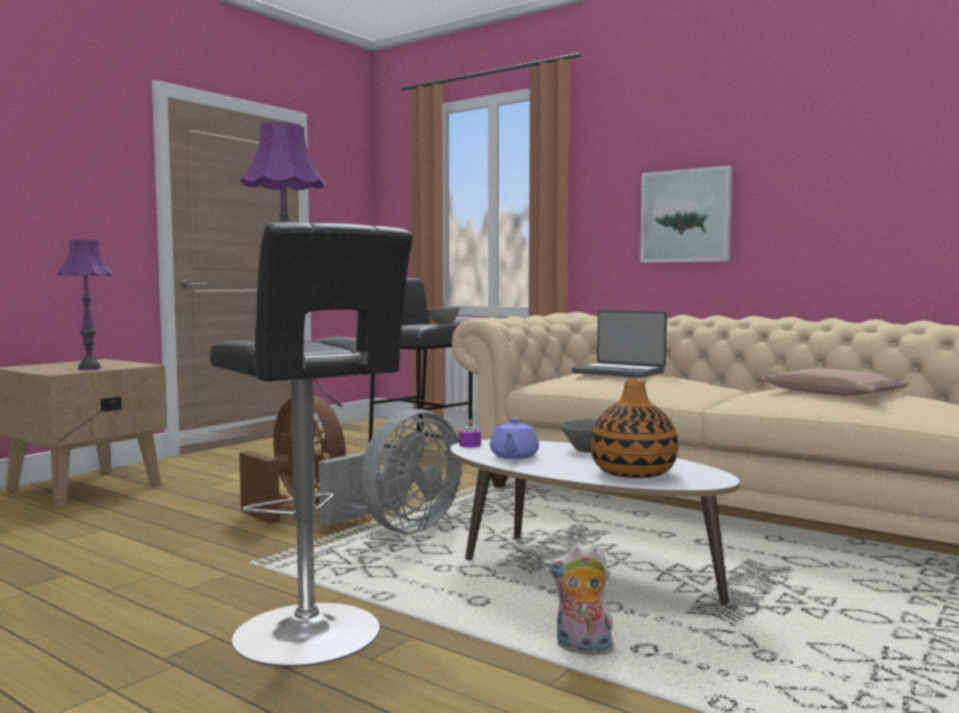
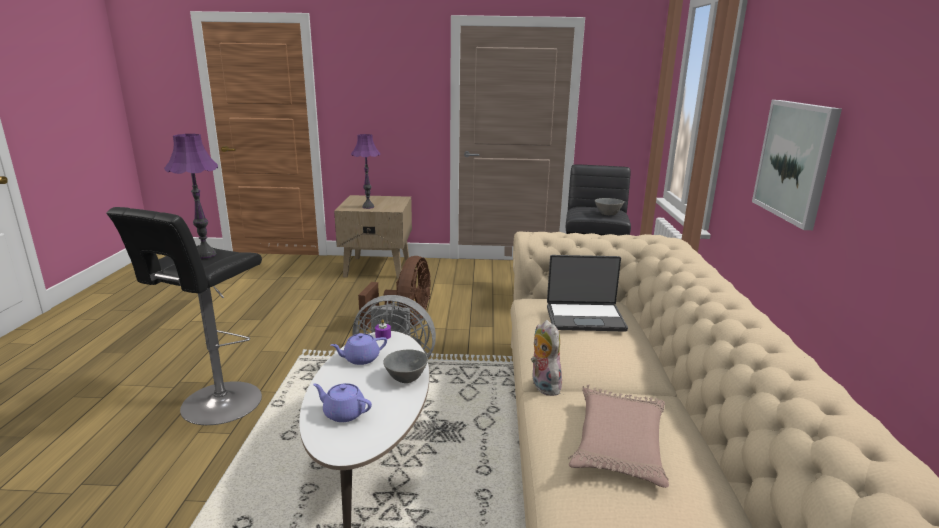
camera: 55 degrees right, 15 degrees up
(582, 650) = (235, 497): plush toy -> plush toy (543, 386)
(619, 372) = (585, 318): laptop -> laptop turned 90 degrees counterclockwise
(633, 473) = (343, 413): vase -> purple teapot

